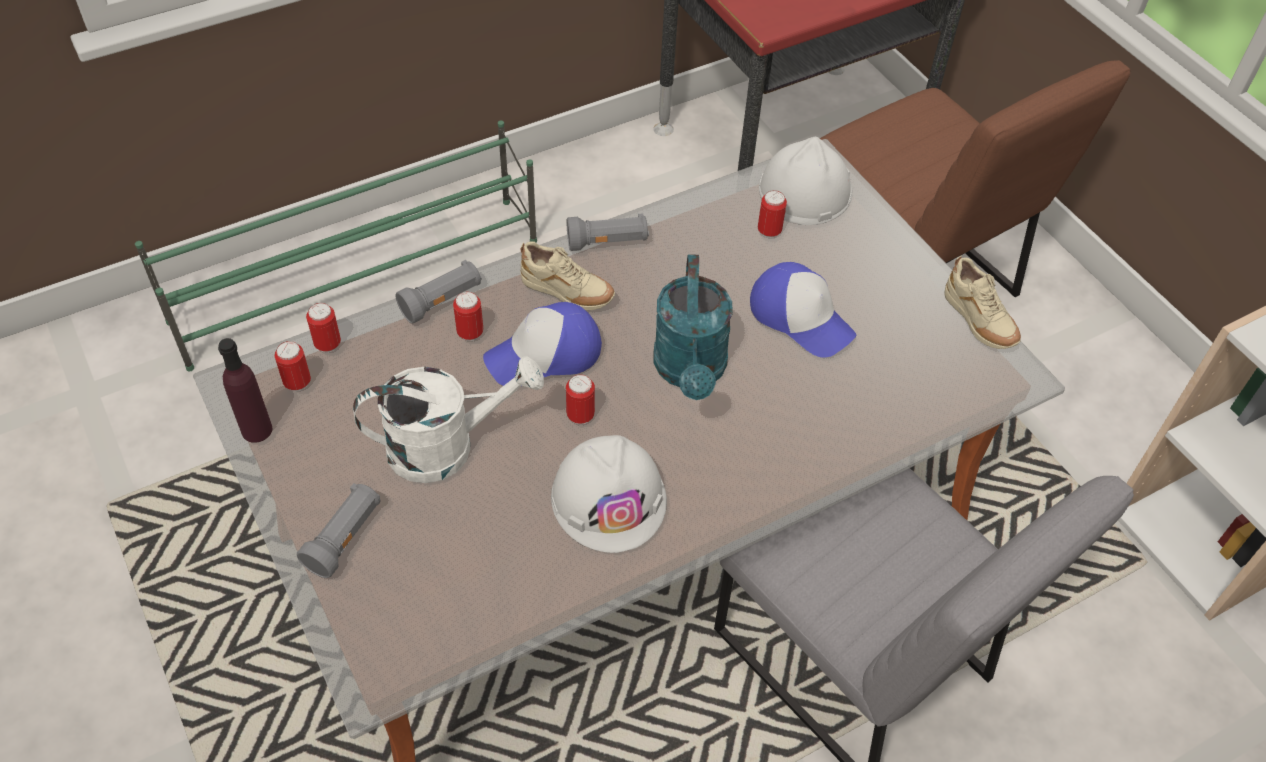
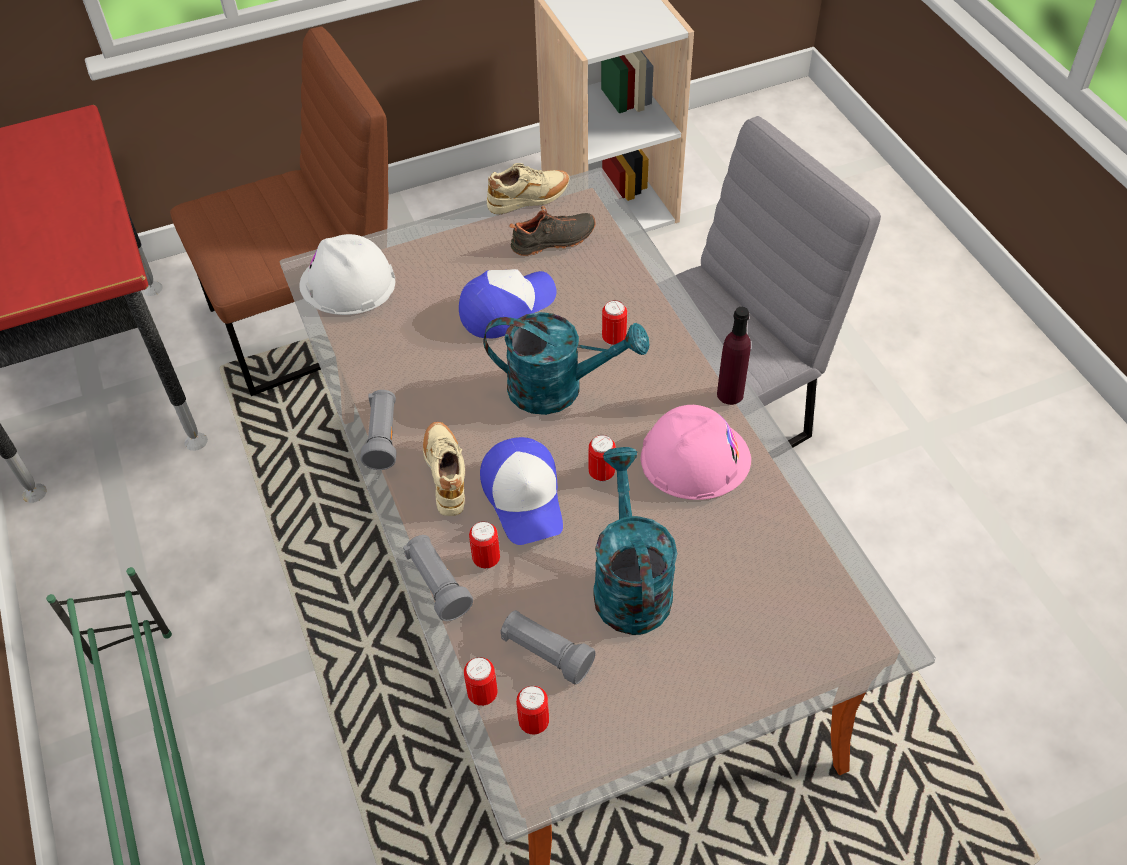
camera: 80 degrees left, 0 degrees up
(256, 430) = (595, 760): purple bottle -> purple bottle (730, 394)
(345, 538) = (734, 669): grey flashlight -> grey flashlight (546, 653)
(446, 446) = (629, 582): white watering can -> turquoise watering can
(567, 294) = (447, 475): beige shoe -> beige shoe turned 45 degrees counterclockwise
(609, 498) = (695, 458): white hard hat -> pink hard hat
(769, 231) = (395, 315): can -> can (614, 339)
(915, 350) = (554, 241): none -> black shoe

